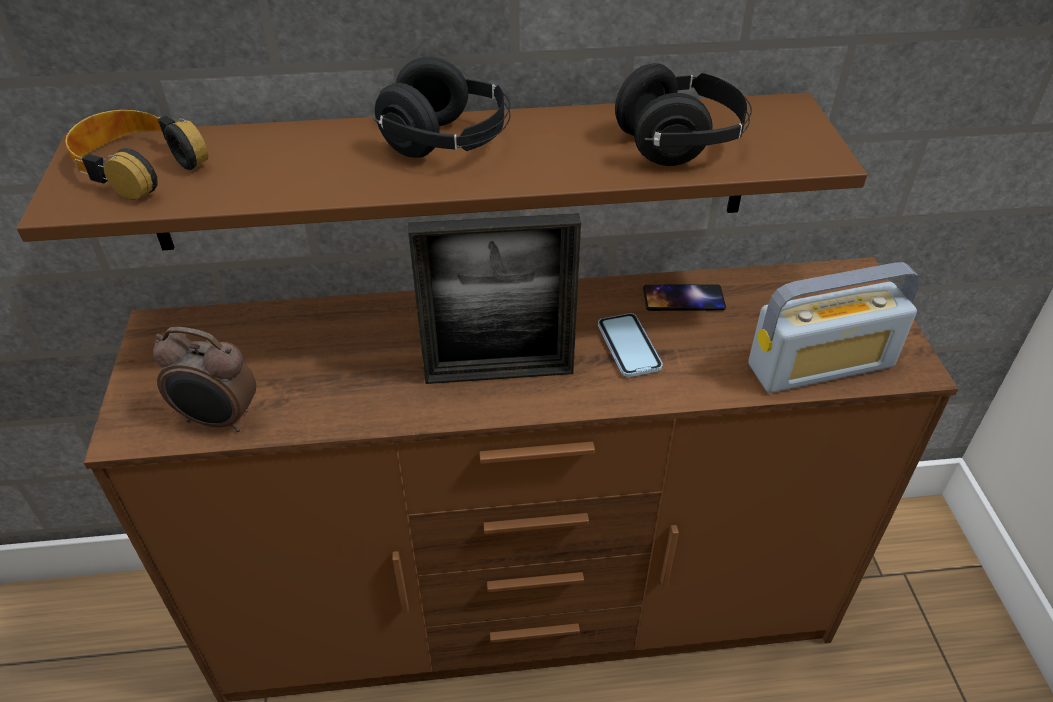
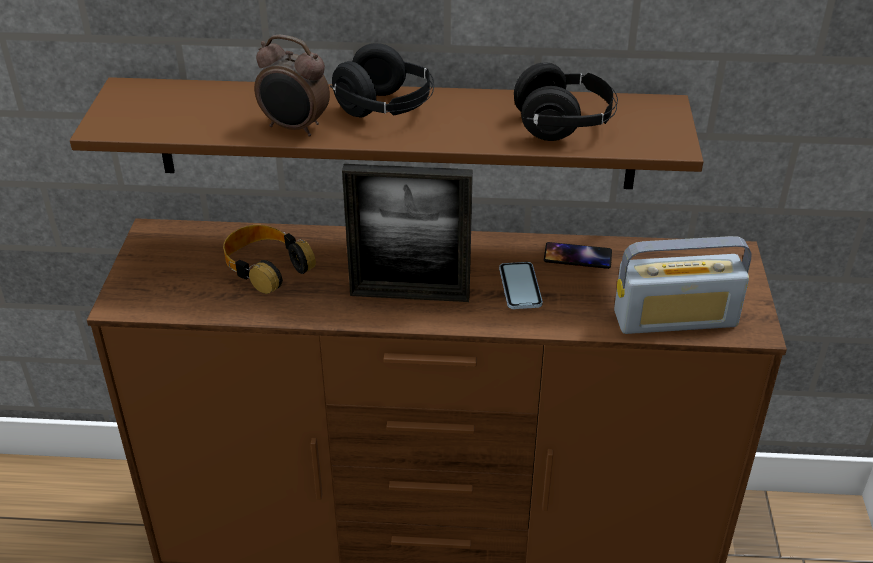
camera: 10 degrees right, 5 degrees down
(138, 166) = (157, 105): headphones -> headphones (266, 266)
(219, 420) = (188, 303): alarm clock -> alarm clock (294, 128)

